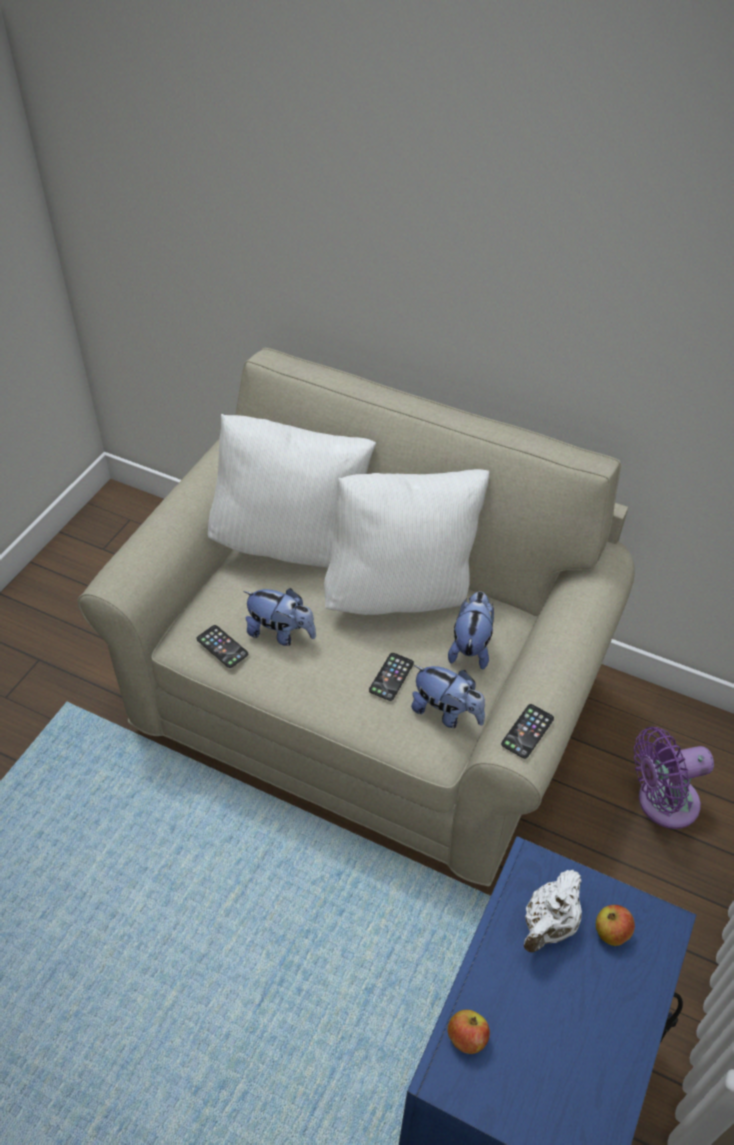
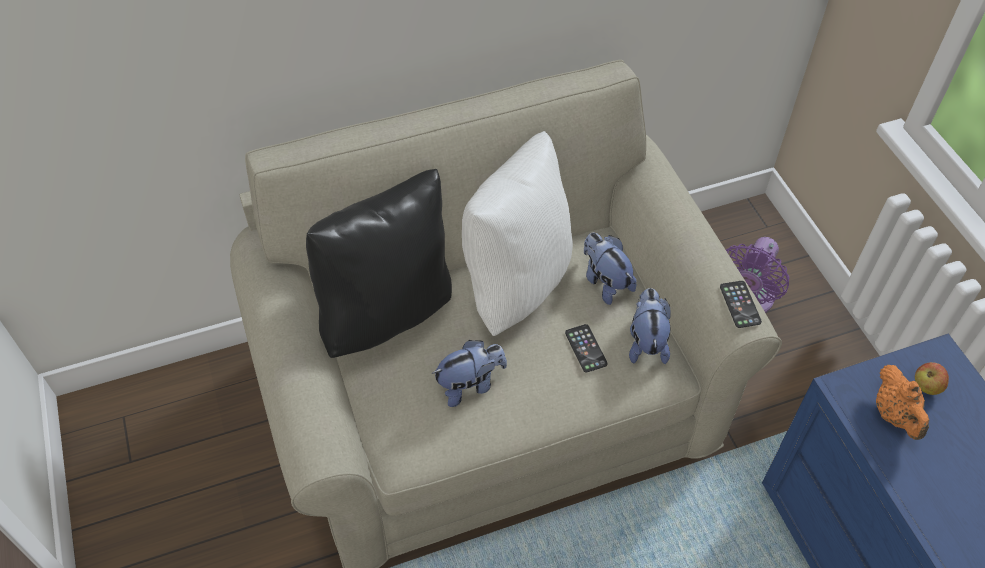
camera: 45 degrees left, 5 degrees up
(222, 646) = (440, 434): phone -> none
(291, 544) = (388, 311): white pillow -> black pillow
(446, 712) = (646, 342): plush toy -> plush toy turned 75 degrees counterclockwise
(466, 1037) = (939, 527): apple -> none
(548, 925) = (894, 415): white teapot -> orange teapot

